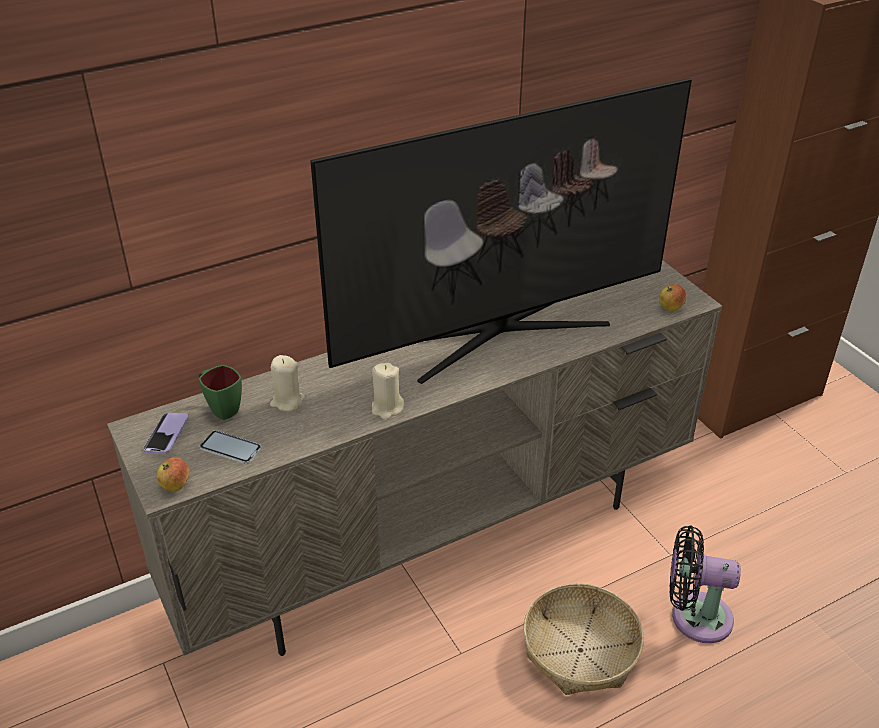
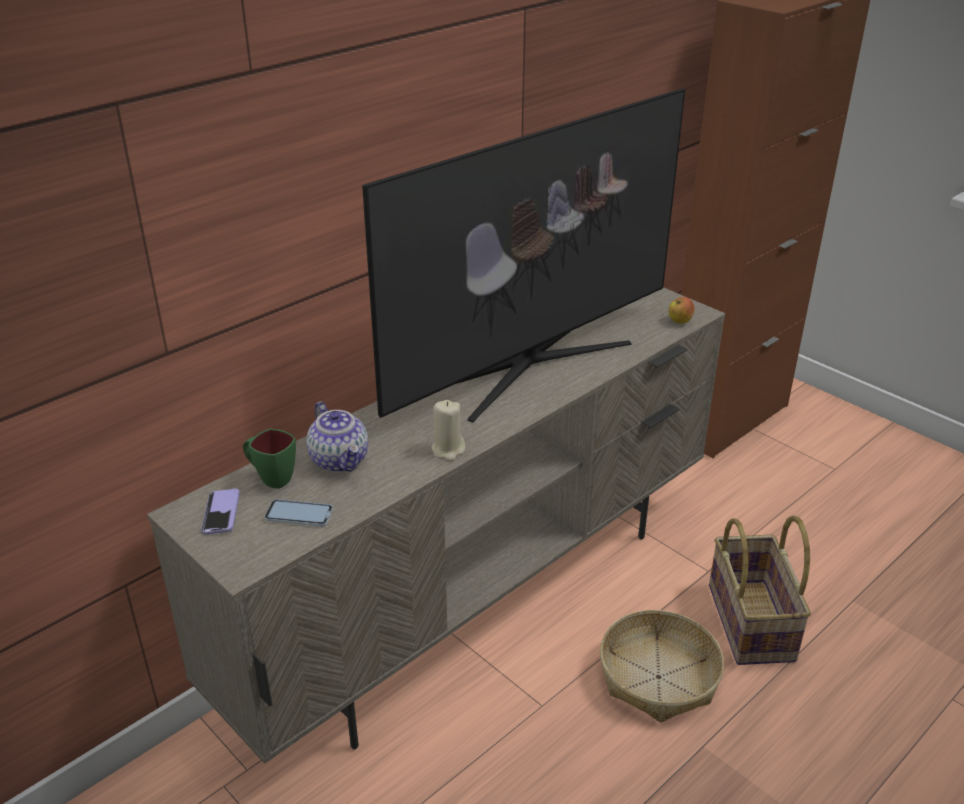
camera: 15 degrees left, 5 degrees down
(175, 485) = (253, 561): apple -> none
(287, 401) = (340, 460): beige candle -> teapot
(694, 616) = (752, 623): black fan -> basket

